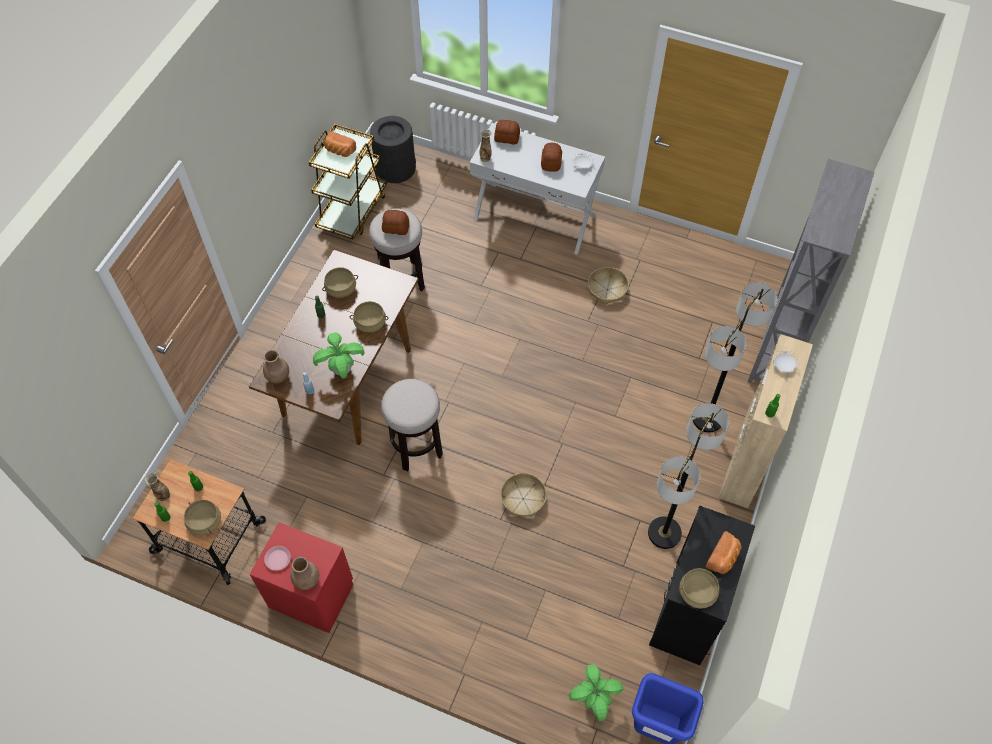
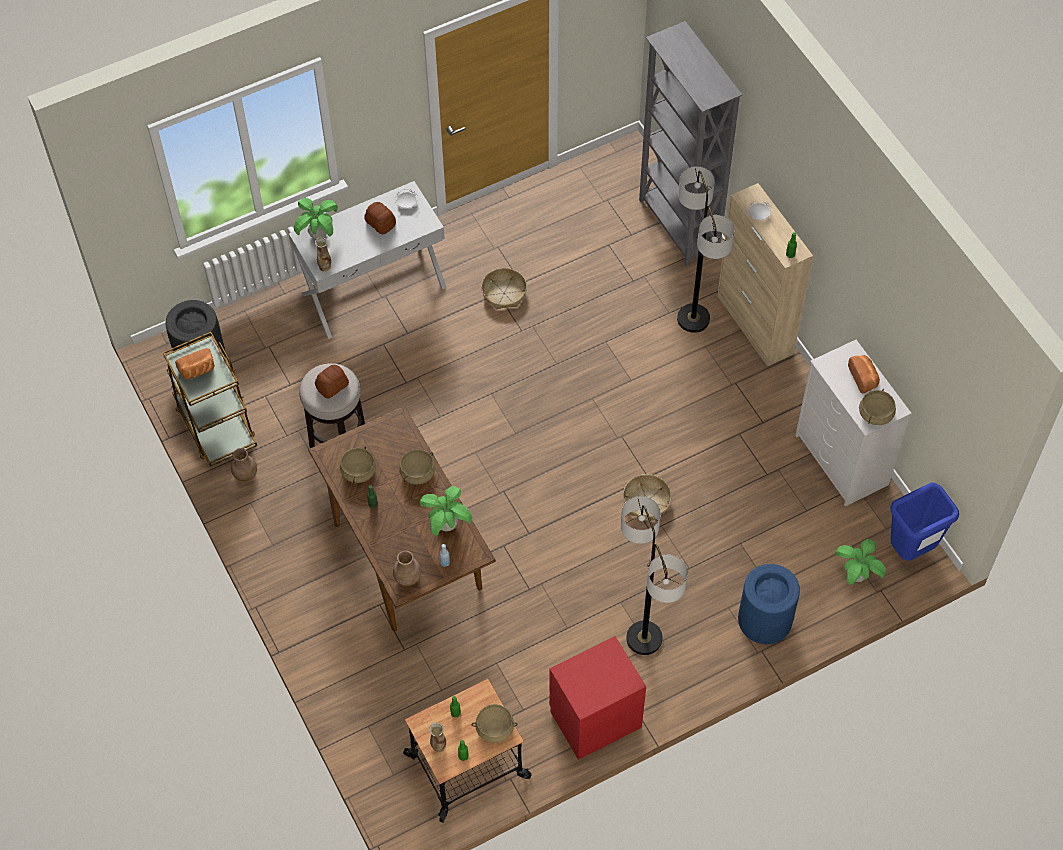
camera: 50 degrees left, 0 degrees up
(278, 559) = (584, 689): pink plate -> none
(307, 580) = (623, 680): brown vase -> brown vase (246, 474)
(416, 447) = (525, 546): stool -> none
(494, 656) = (765, 619): none -> blue trash can
(507, 138) = (319, 235): bread -> potted plant
(664, 533) = (764, 426): floor lamp -> floor lamp (644, 638)
(687, 613) = (842, 460): black dresser -> white dresser

